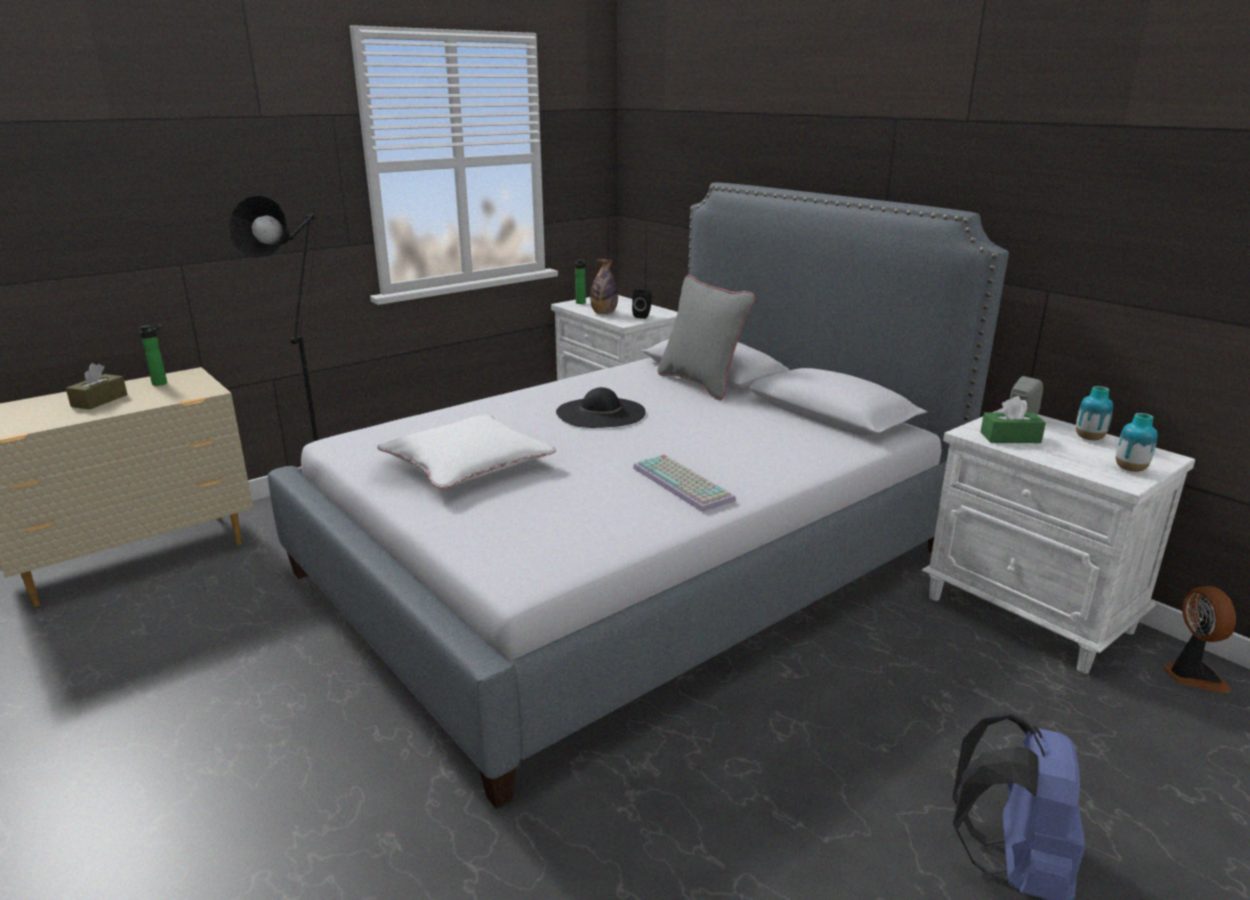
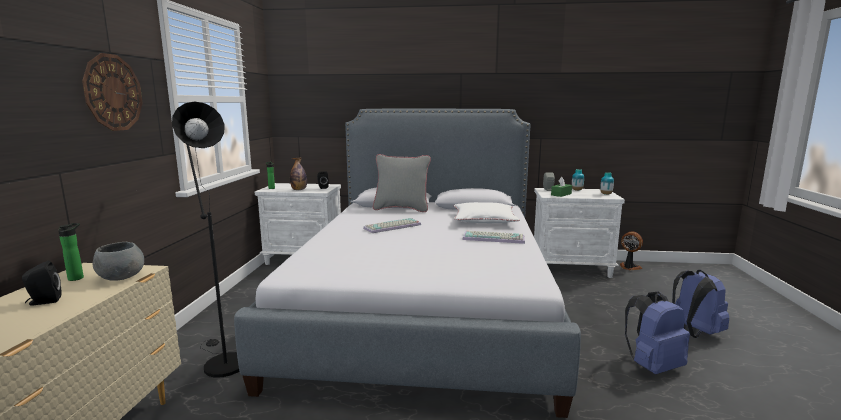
camera: 45 degrees left, 10 degrees down
(99, 400) = (43, 301): brown tissue box -> black speaker
(179, 394) = (121, 277): none -> grey bowl
(260, 168) = (113, 92): none -> wall clock
(467, 463) = (390, 260): white pillow -> white pillow (484, 220)
(600, 413) = (392, 227): black hat -> keyboard
(773, 848) = (652, 366): none -> blue backpack

